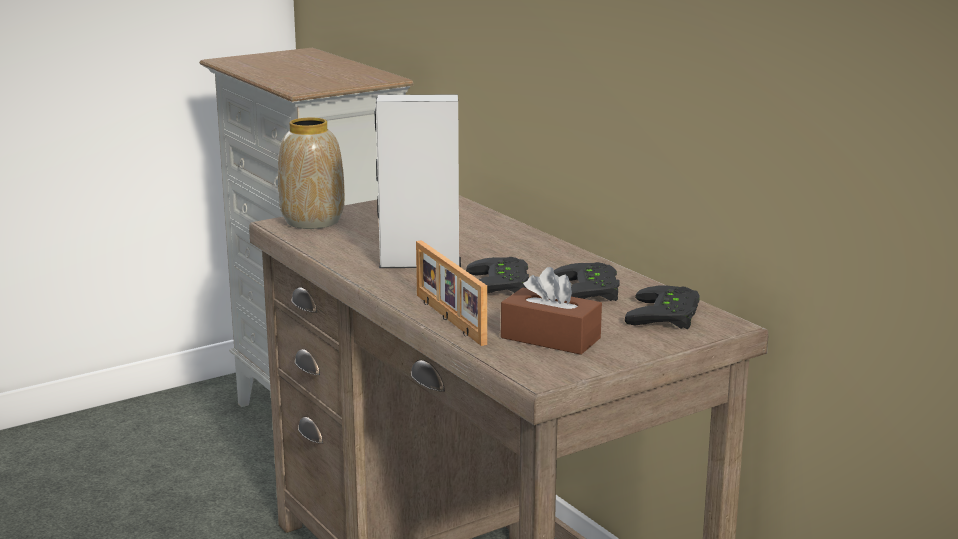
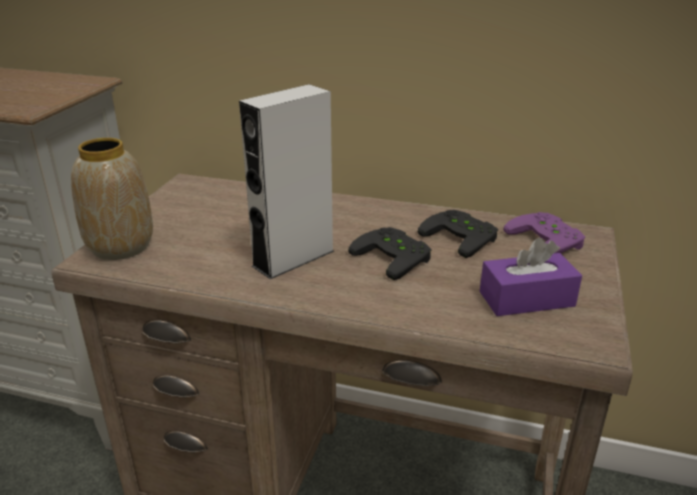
camera: 40 degrees left, 10 degrees up
(448, 319) = (424, 314): picture frame -> none
(550, 338) = (526, 299): brown tissue box -> purple tissue box
(669, 315) = (548, 240): black game controller -> purple game controller

